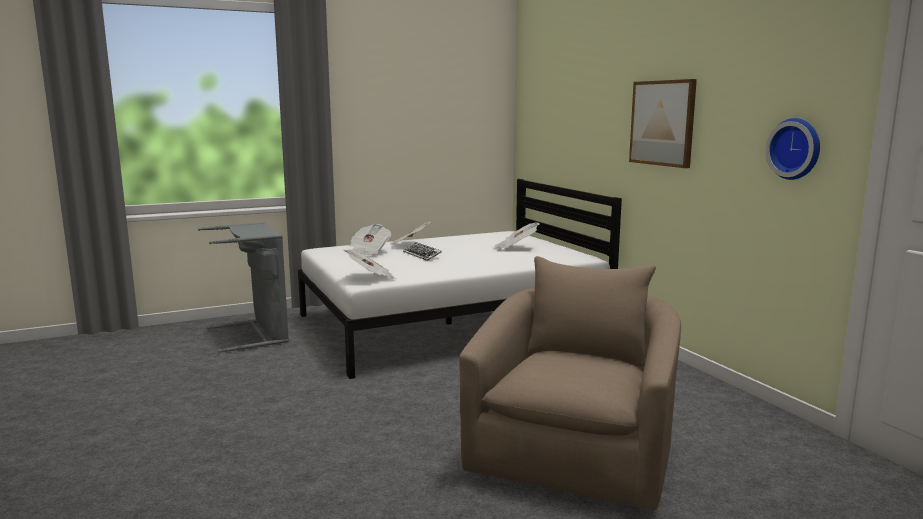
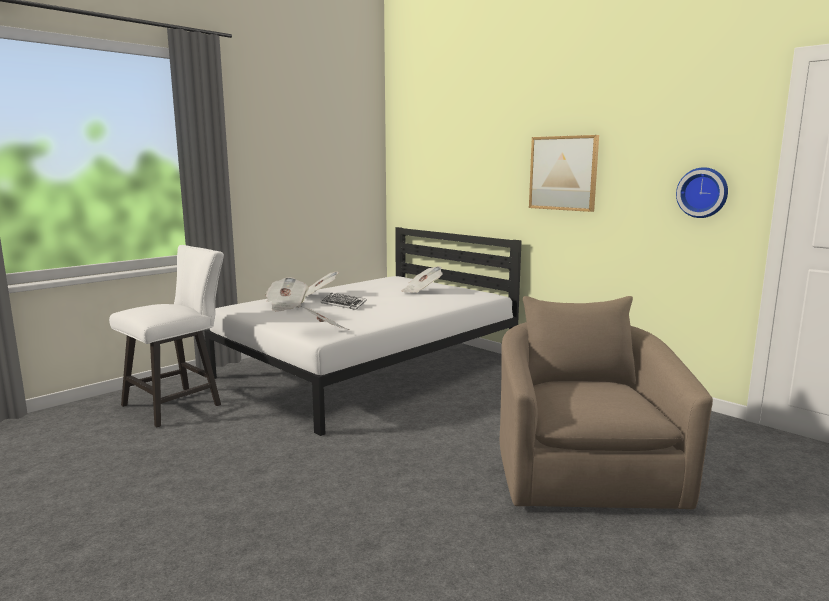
camera: 20 degrees left, 0 degrees up
(257, 334) = (179, 403): grey laundry basket -> white chair

